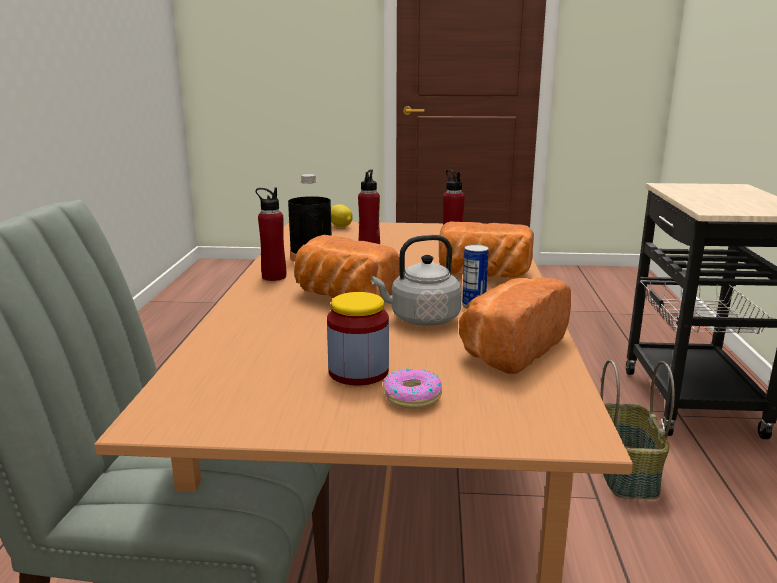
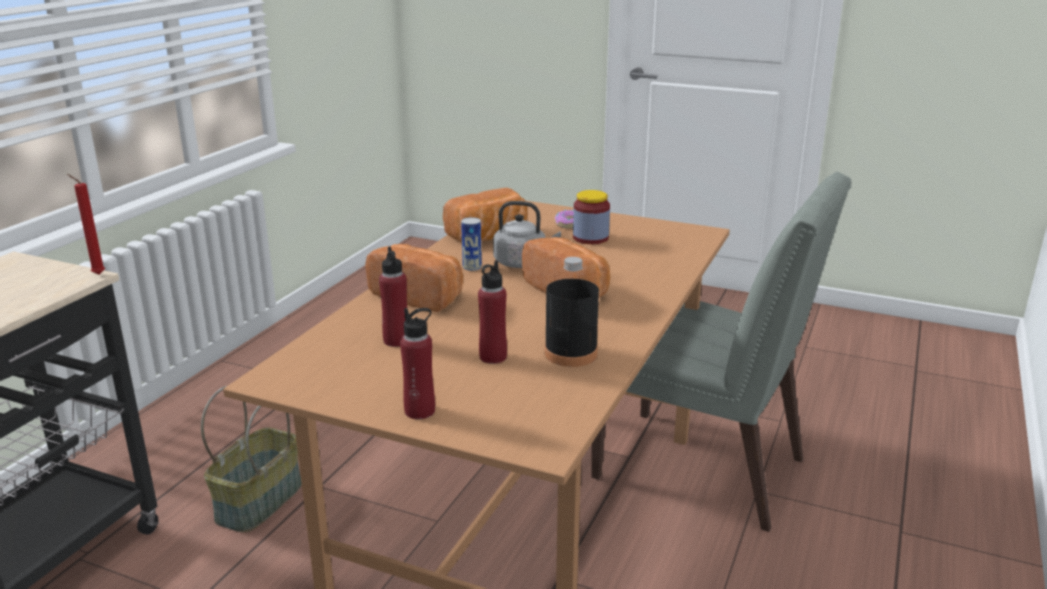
camera: 160 degrees left, 5 degrees up
(274, 277) = (623, 326): red bottle -> red bottle (420, 411)
(341, 227) = (488, 429): lemon -> none
(708, 212) = (97, 274): none -> red candle

